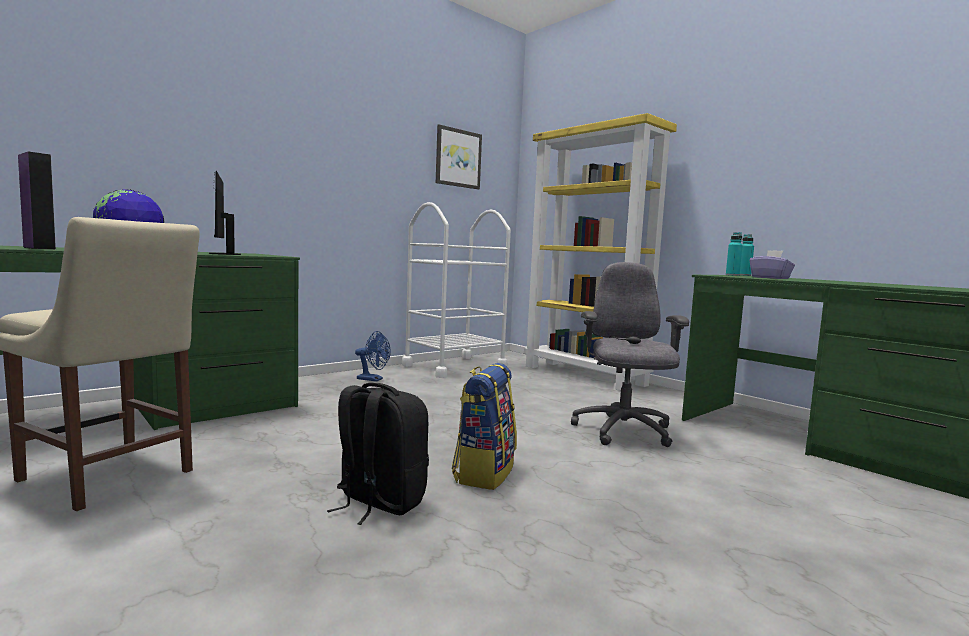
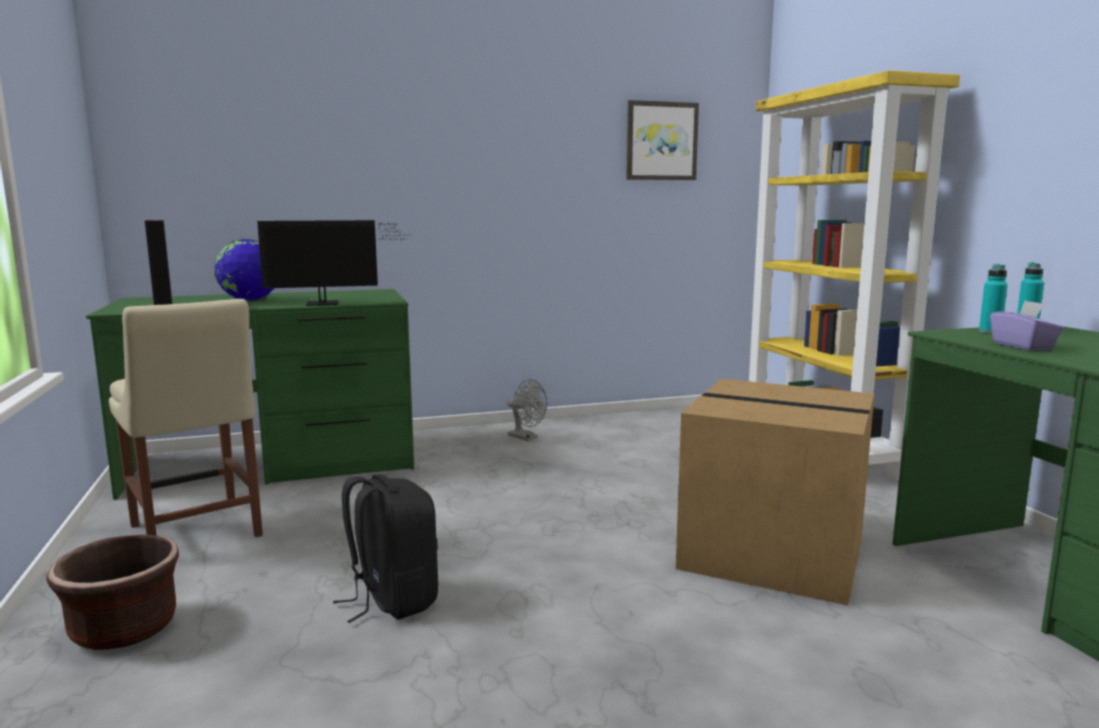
camera: 25 degrees right, 5 degrees up
(97, 577) = (124, 629): none -> brown planter
(223, 254) = (328, 303): monitor -> monitor turned 105 degrees counterclockwise
(373, 379) = (526, 438): blue fan -> grey fan
(454, 366) = (645, 424): white cart -> none
(483, 472) = (532, 583): backpack -> none
(623, 431) = (776, 551): grey office chair -> cardboard box

